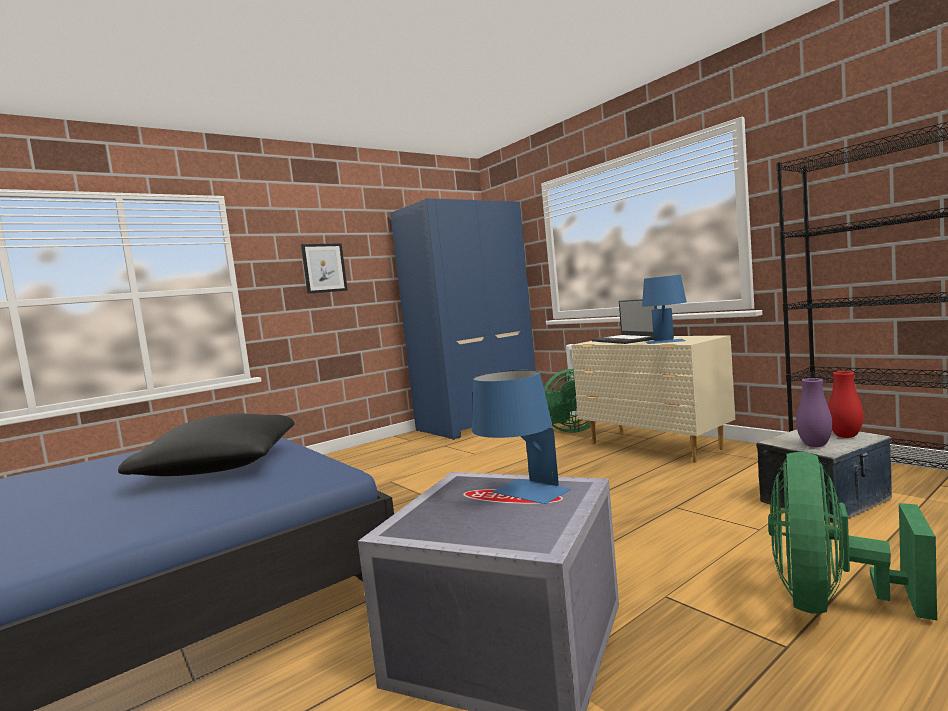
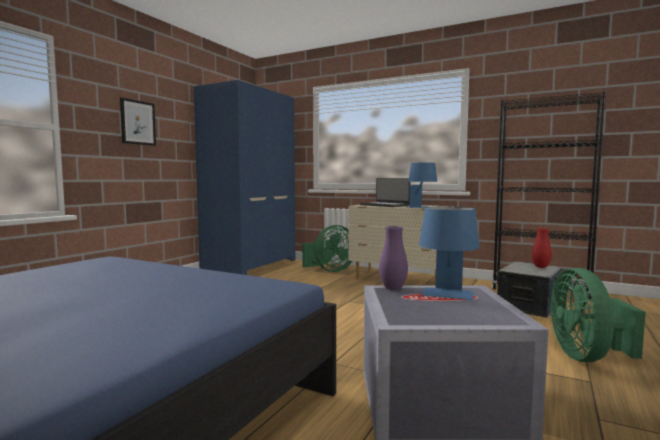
camera: 25 degrees left, 0 degrees up
(221, 466) = (155, 284): black pillow -> none
(814, 445) = (532, 271): purple vase -> purple vase (393, 288)

